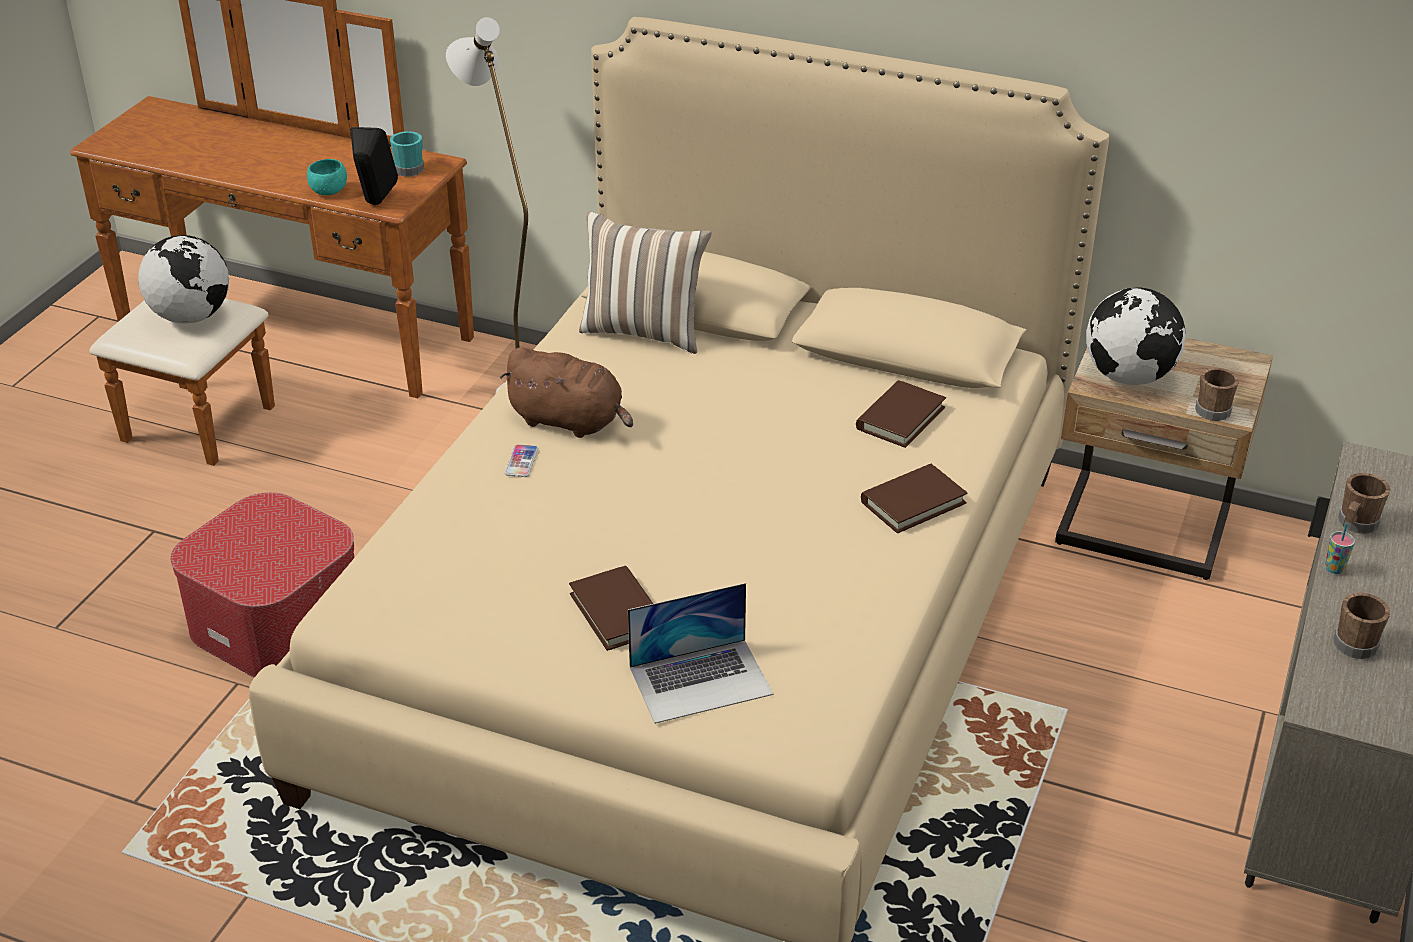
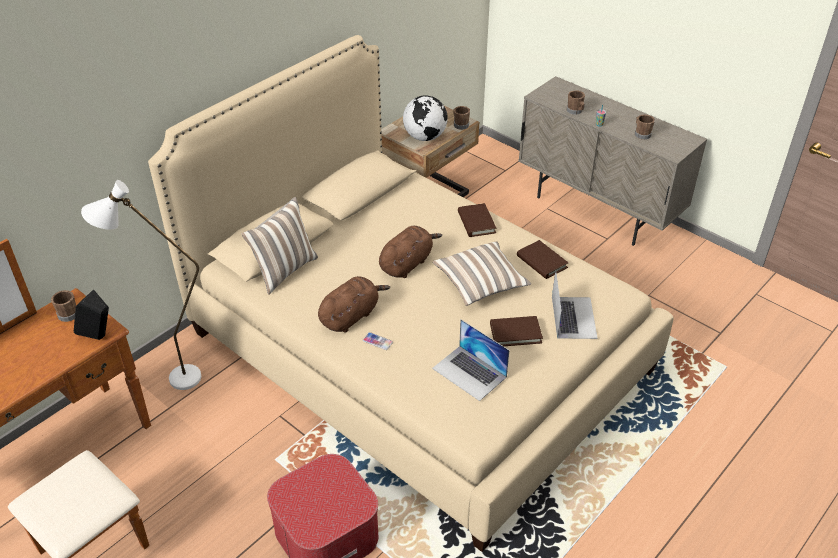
camera: 70 degrees left, 5 degrees up
(191, 316) = (76, 487): globe -> none
(328, 191) = (63, 357): turquoise bowl -> none
(411, 168) = (67, 313): turquoise mug -> brown mug
(486, 573) = (469, 373): none -> laptop
(733, 544) = (481, 284): none -> pillow
(738, 448) = (407, 263): none -> brown plush toy
(900, 418) = (412, 208): brown book -> brown book (541, 262)

